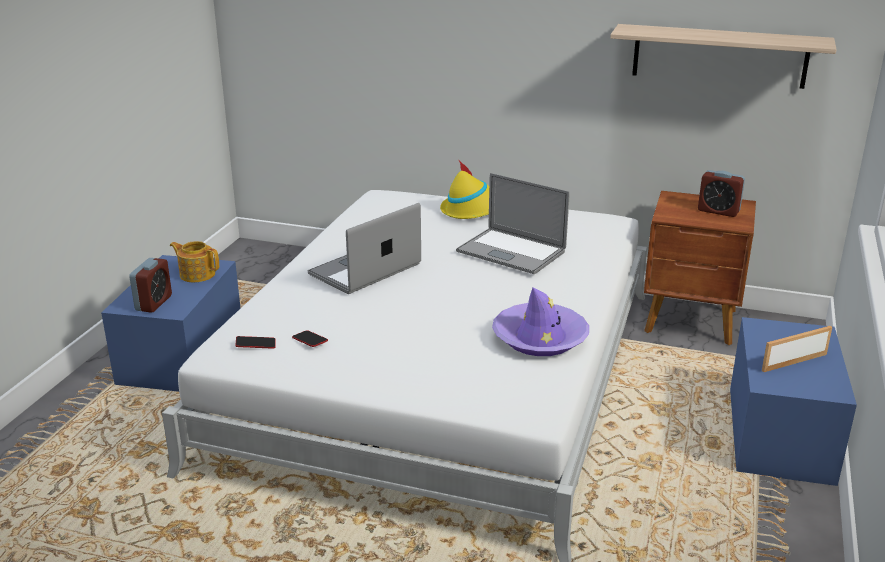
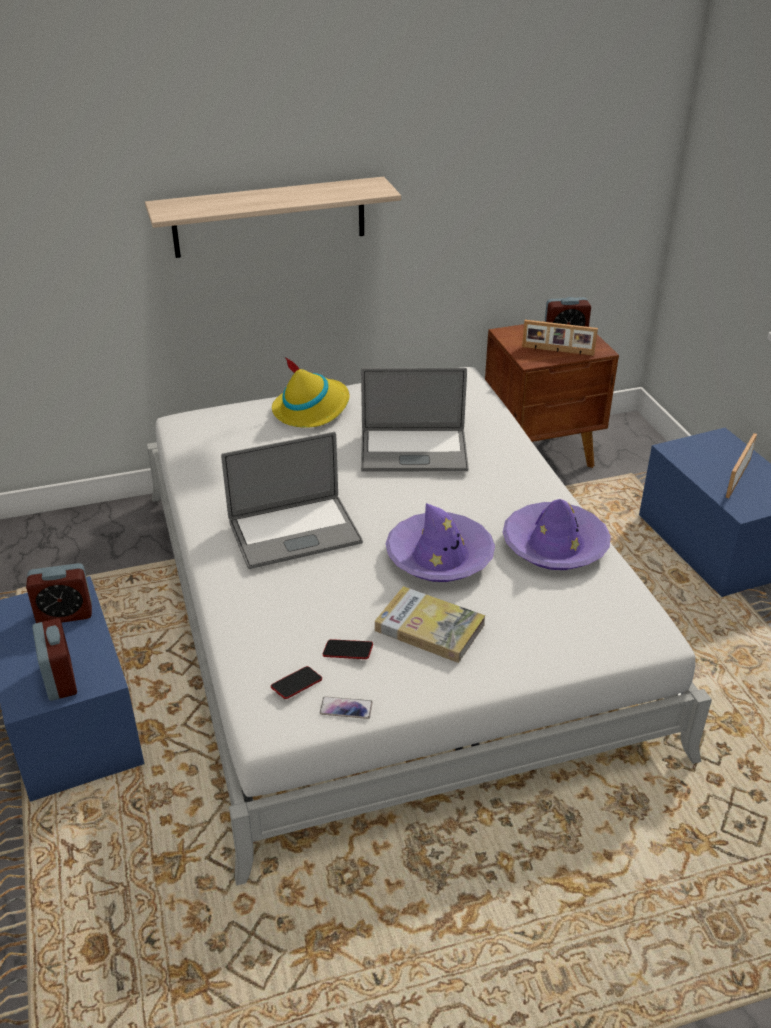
camera: 35 degrees left, 10 degrees up
(197, 274) = (64, 614): teapot -> alarm clock
(267, 368) = (346, 708): none -> phone
(365, 269) = (294, 532): laptop -> laptop turned 120 degrees counterclockwise
(379, 348) = (429, 627): none -> book
(442, 314) = (439, 556): none -> purple hat
(700, 216) = (557, 351): none -> picture frame
(719, 56) = (537, 174): shelf -> shelf (269, 217)

